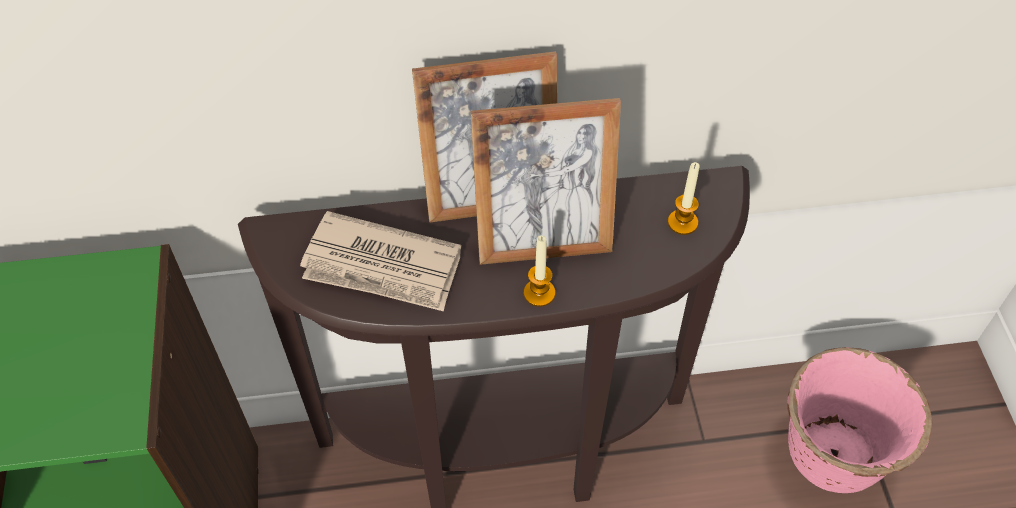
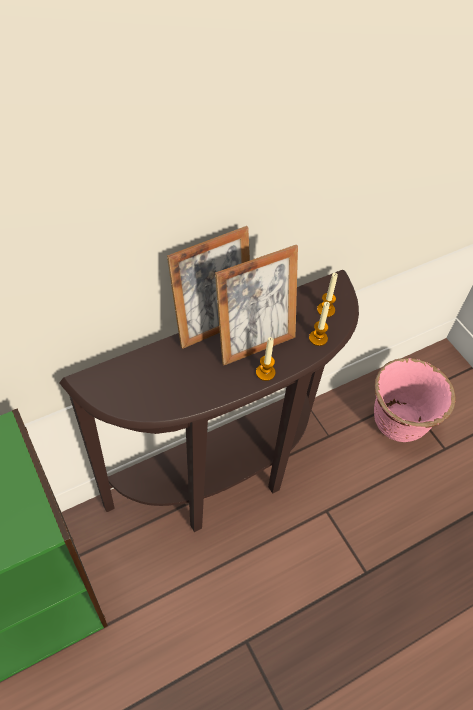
camera: 25 degrees left, 0 degrees up
(383, 267) = (166, 383): newspaper -> none
(648, 263) = (318, 338): none -> candle

